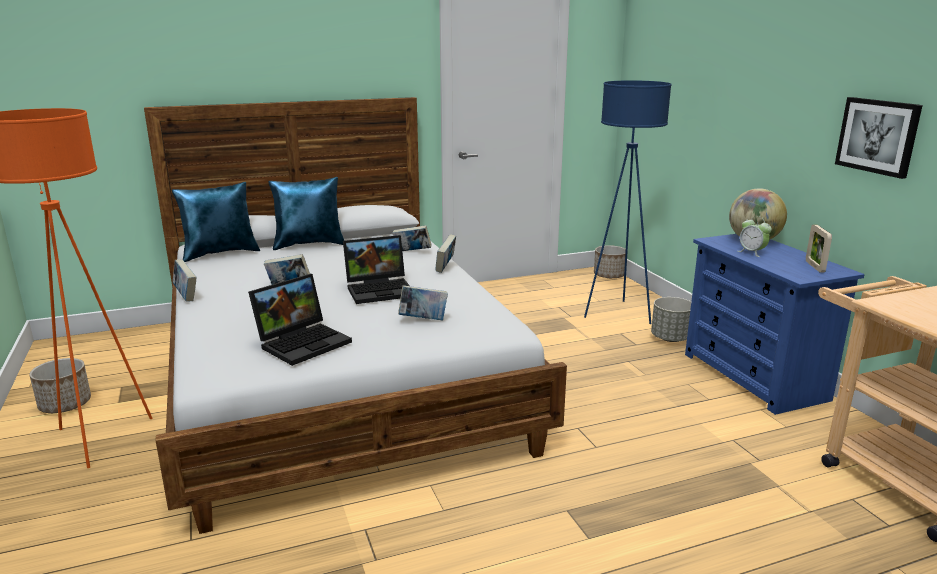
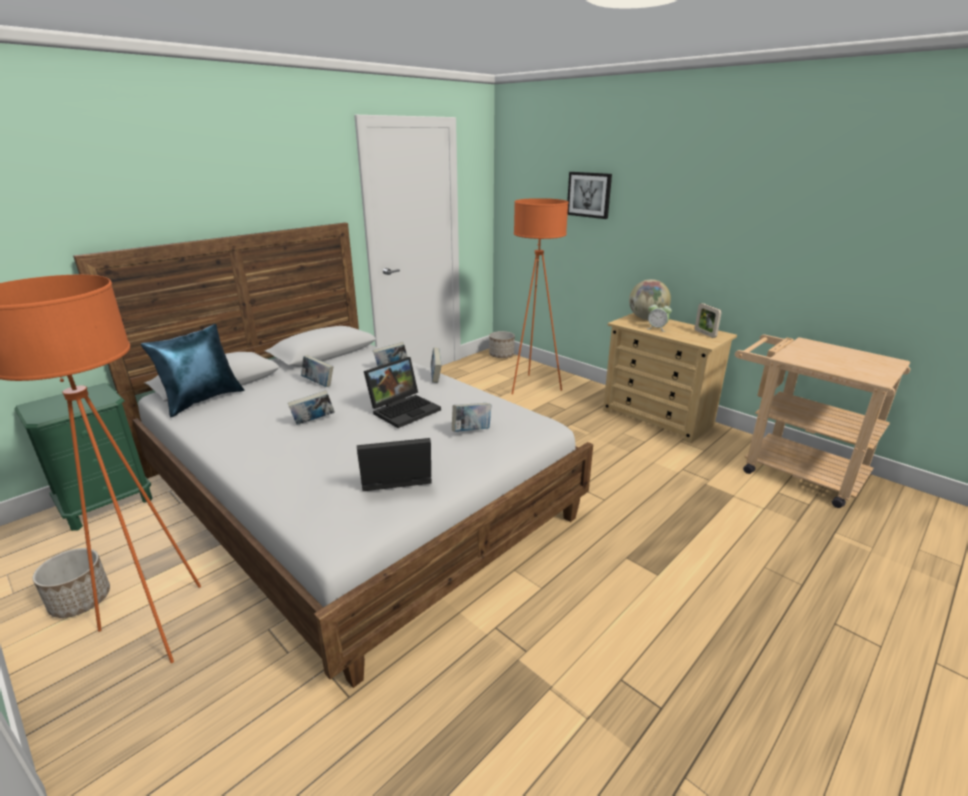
camera: 25 degrees left, 5 degrees up
(137, 338) = (107, 504): none -> green nightstand
(186, 296) = (216, 455): book -> book (318, 383)
(304, 342) = (394, 478): laptop -> laptop turned 120 degrees counterclockwise
(309, 244) = (286, 375): blue pillow -> none
(618, 313) = (533, 386): blue floor lamp -> orange floor lamp
(670, 338) = (583, 399): grey planter -> none
(754, 376) = (657, 417): blue dresser -> beige dresser
(878, 136) = (741, 236): picture -> picture (589, 194)

